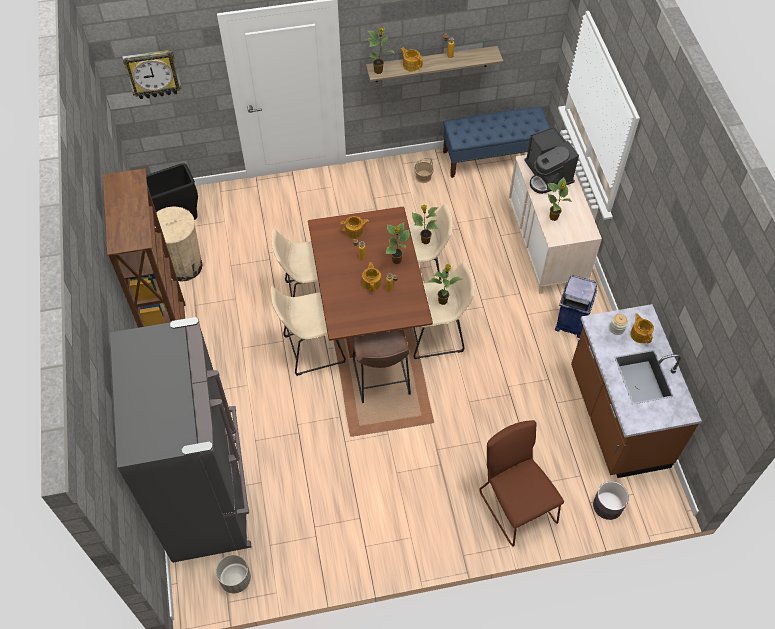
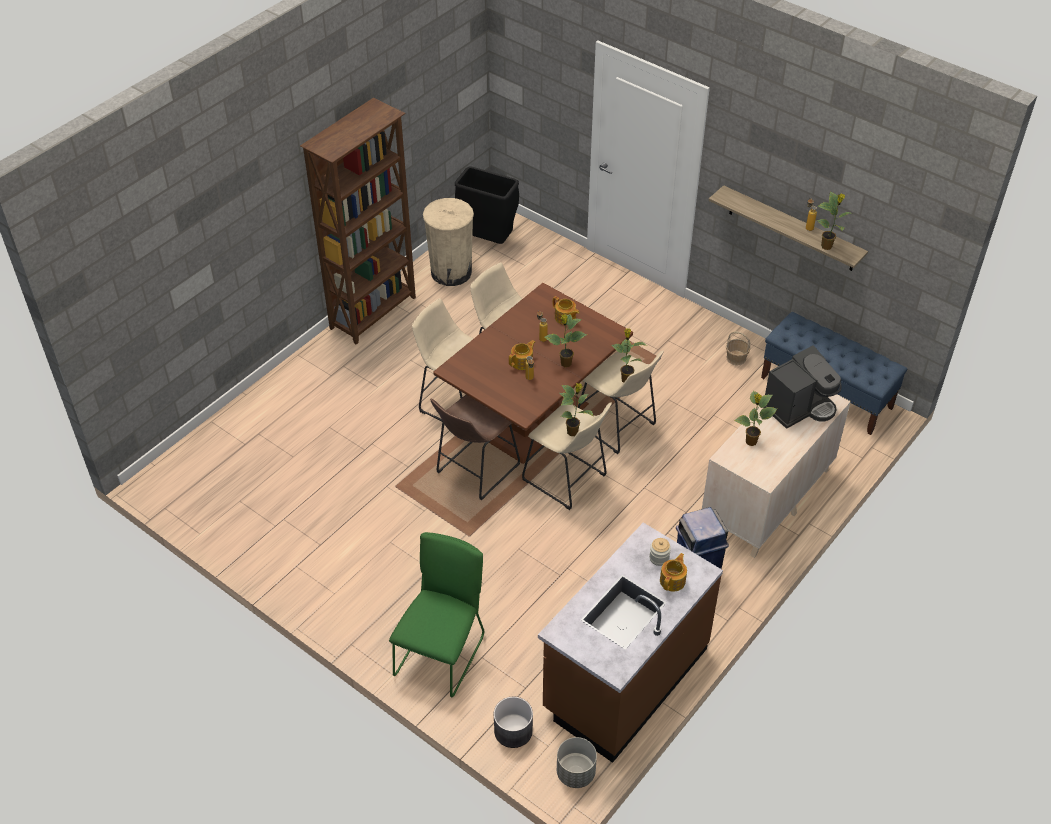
camera: 50 degrees right, 10 degrees down
(153, 73) = (530, 72): wall clock -> none
(209, 496) = (249, 433): grey fridge -> none
(235, 579) = (188, 499): grey planter -> grey planter (575, 773)
(379, 70) = (726, 197): potted plant -> potted plant (827, 246)
(411, 65) = (762, 212): teapot -> none
(515, 504) = (442, 652): brown chair -> green chair
(547, 175) = (798, 407): coffee machine -> coffee machine turned 150 degrees counterclockwise

